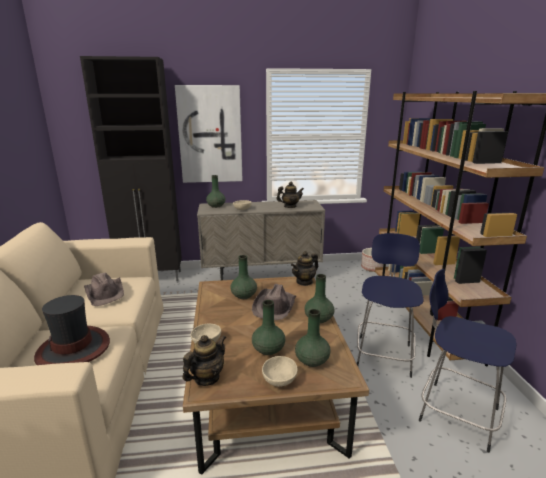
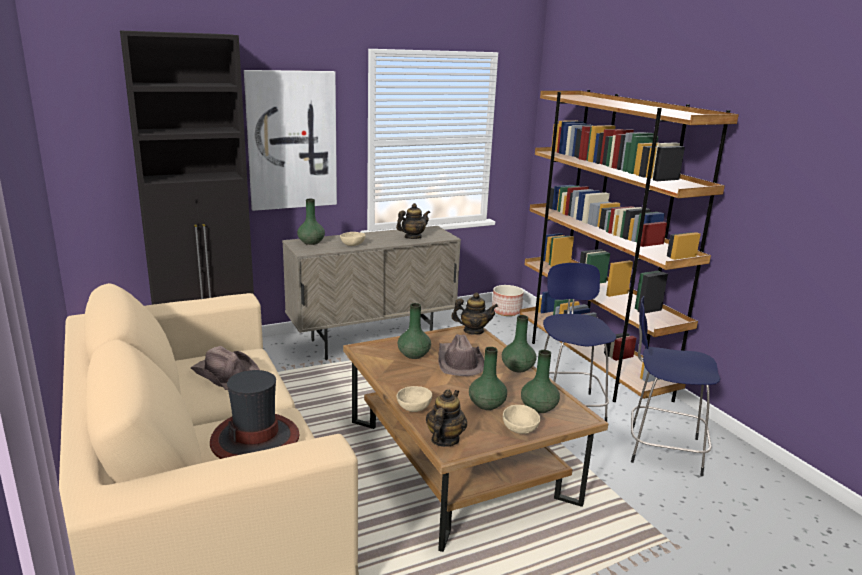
camera: 20 degrees left, 0 degrees up
(304, 282) = (473, 331): teapot -> teapot turned 120 degrees counterclockwise

